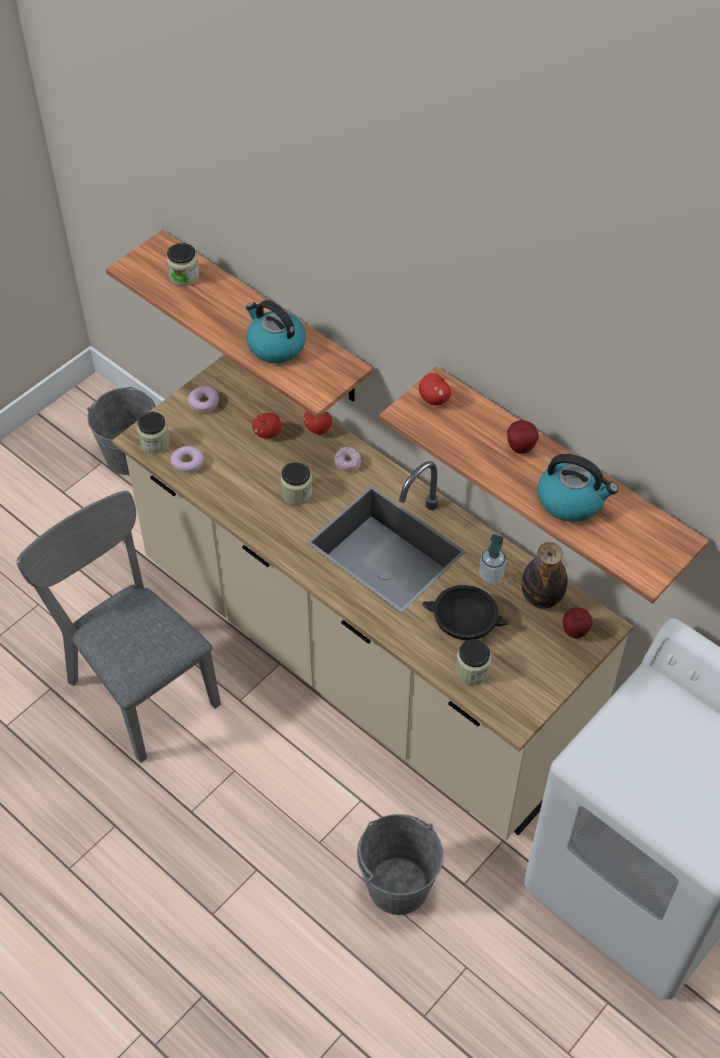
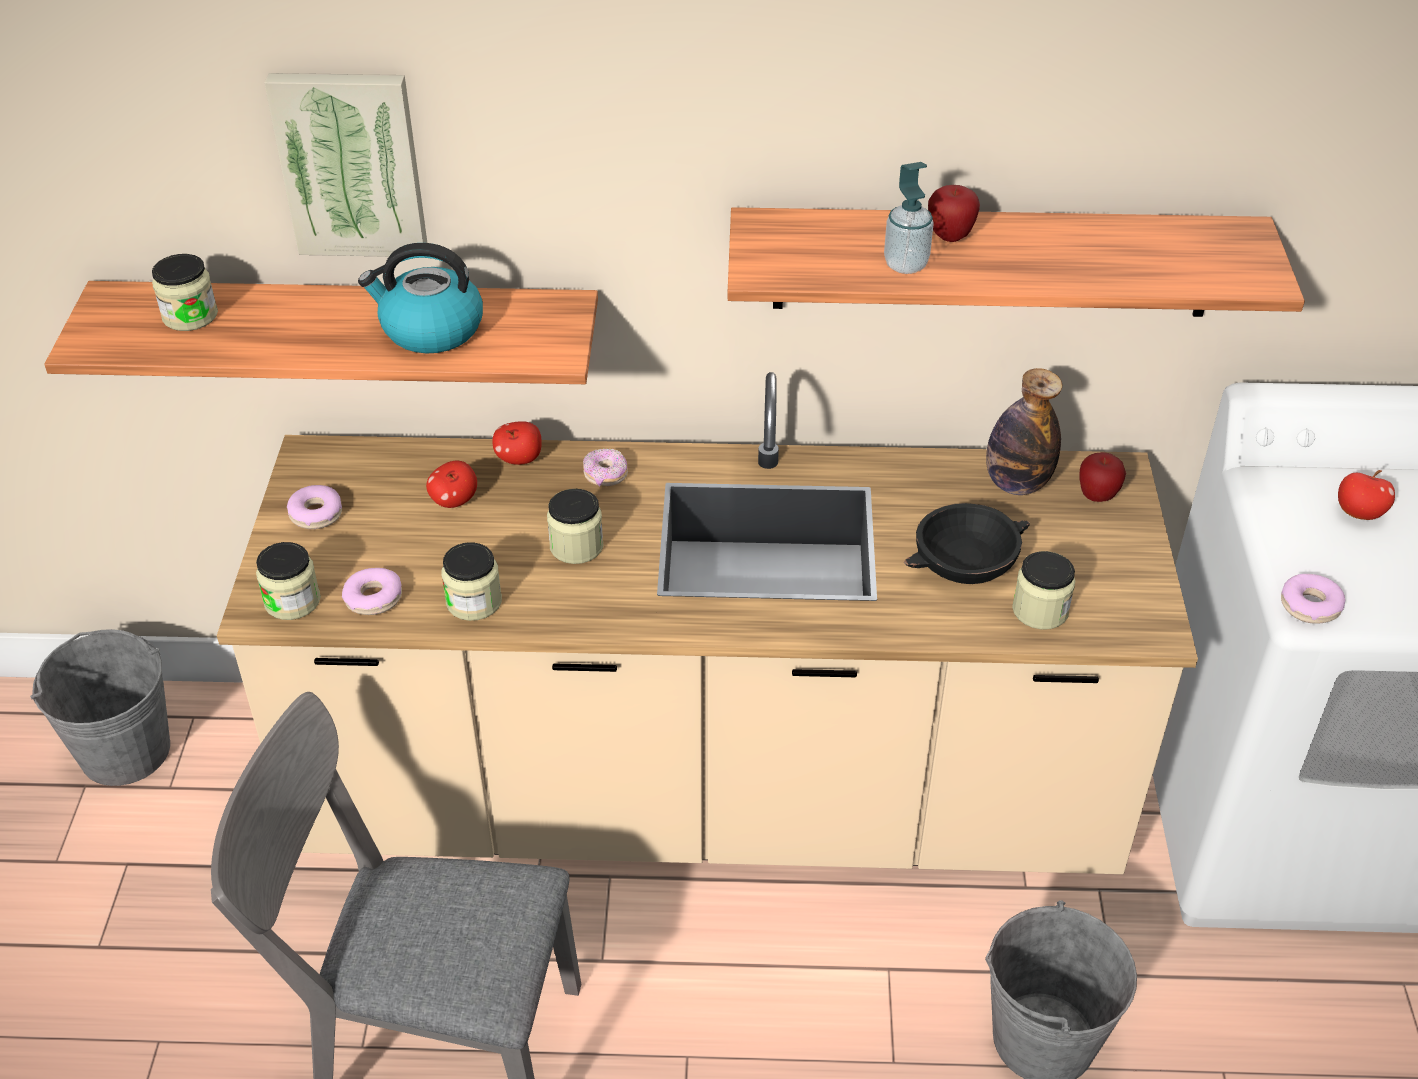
camera: 40 degrees left, 10 degrees down
(226, 492) = (474, 602): none -> jar
(271, 243) = (351, 163): none -> picture
(434, 399) = (777, 240): apple -> apple (1359, 513)
(491, 575) = (932, 495): soap dispenser -> soap dispenser (905, 265)
(572, 500) = (1081, 256): kettle -> none
(585, 761) = (1310, 606): none -> donut

